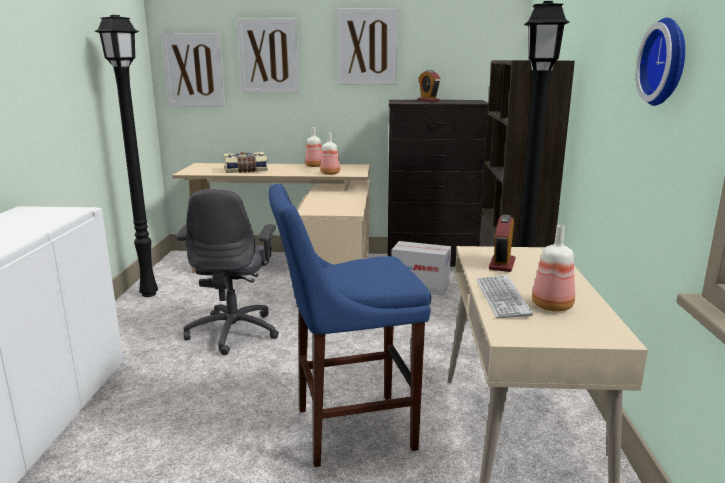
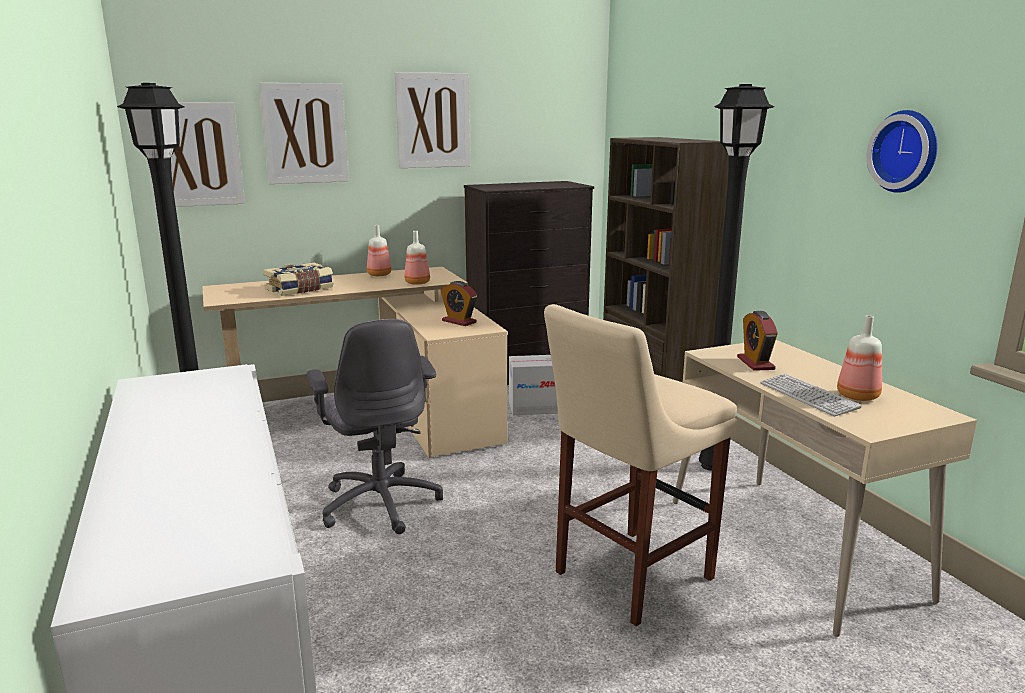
camera: 25 degrees left, 0 degrees up
(348, 429) = (627, 577): blue stool -> beige stool
(428, 100) = (515, 184): alarm clock -> alarm clock (459, 321)

